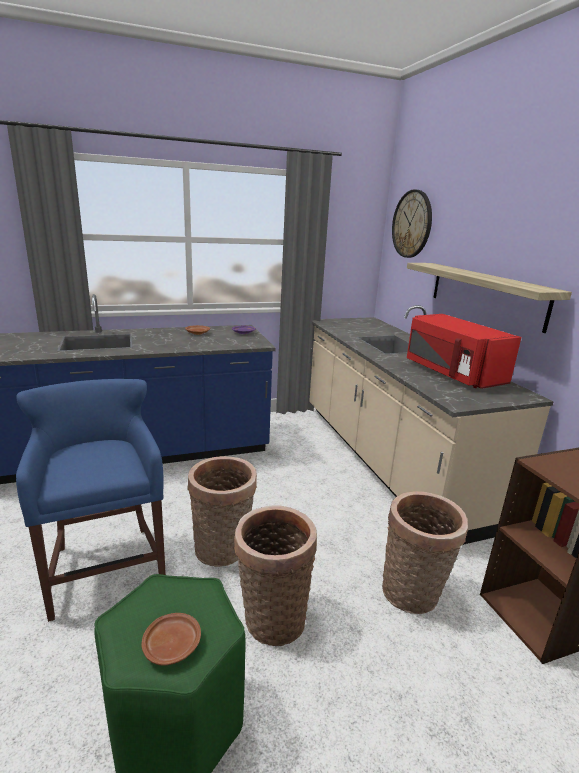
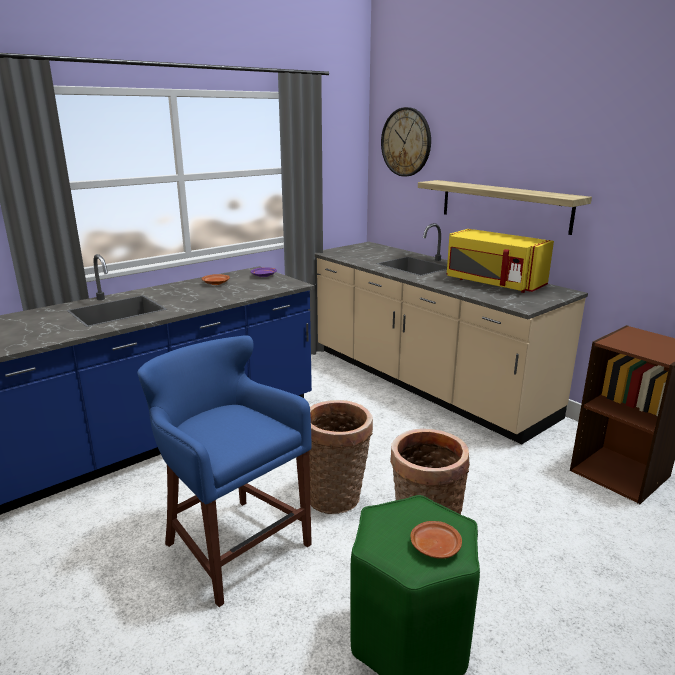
camera: 20 degrees left, 0 degrees up
(413, 594) = (522, 485): basket -> none
(451, 373) = (493, 283): red microwave -> yellow microwave

